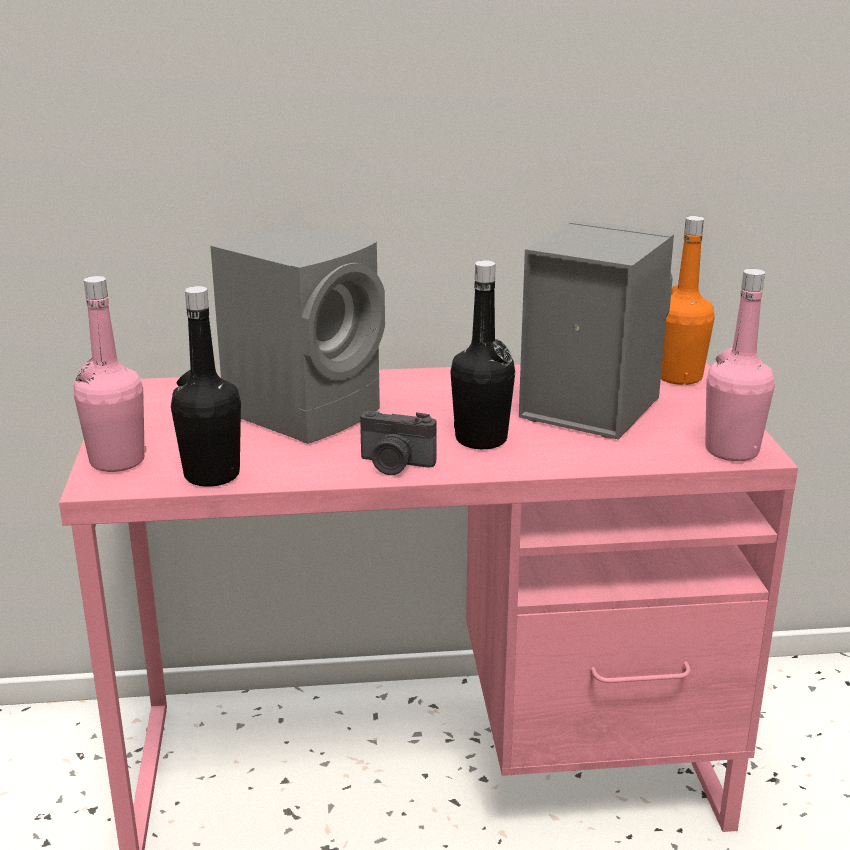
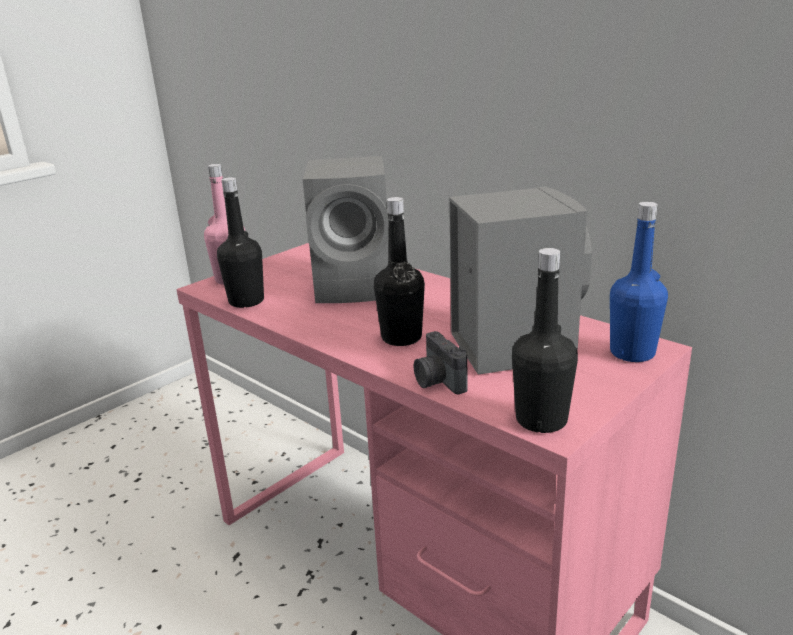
camera: 50 degrees right, 0 degrees up
(395, 465) = (327, 332): camera -> camera (438, 381)
(679, 377) = (632, 353): orange bottle -> blue bottle
(731, 451) = (541, 420): pink bottle -> black bottle

